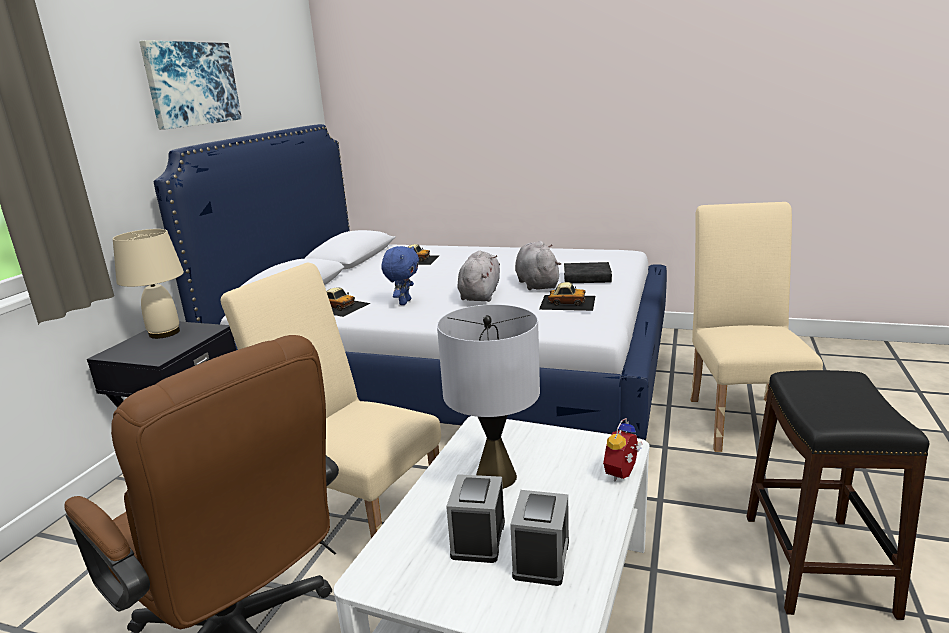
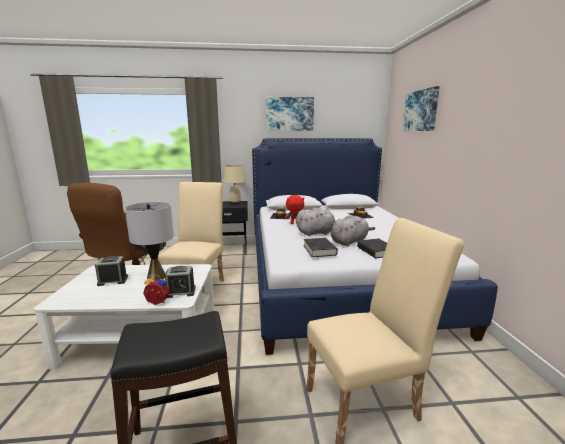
camera: 65 degrees right, 5 degrees down
(404, 302) = (294, 223): blue plush toy -> red plush toy
(436, 71) = (421, 111): none -> picture
(541, 558) = (96, 293): alarm clock -> alarm clock (181, 292)
(567, 302) = (319, 250): toy car -> black book

